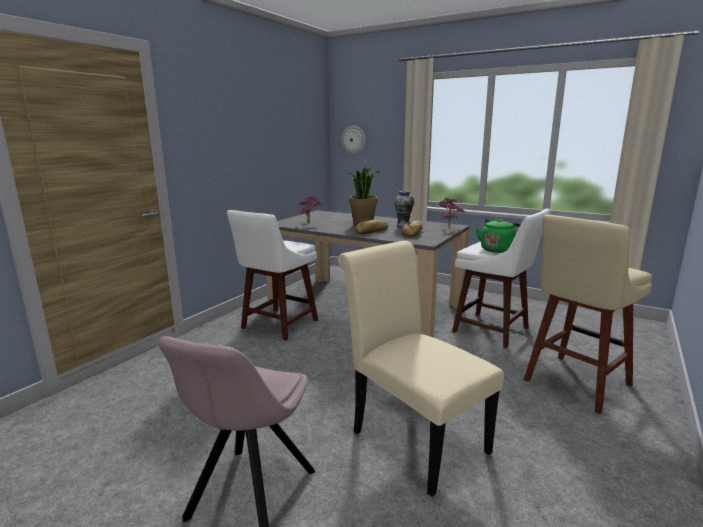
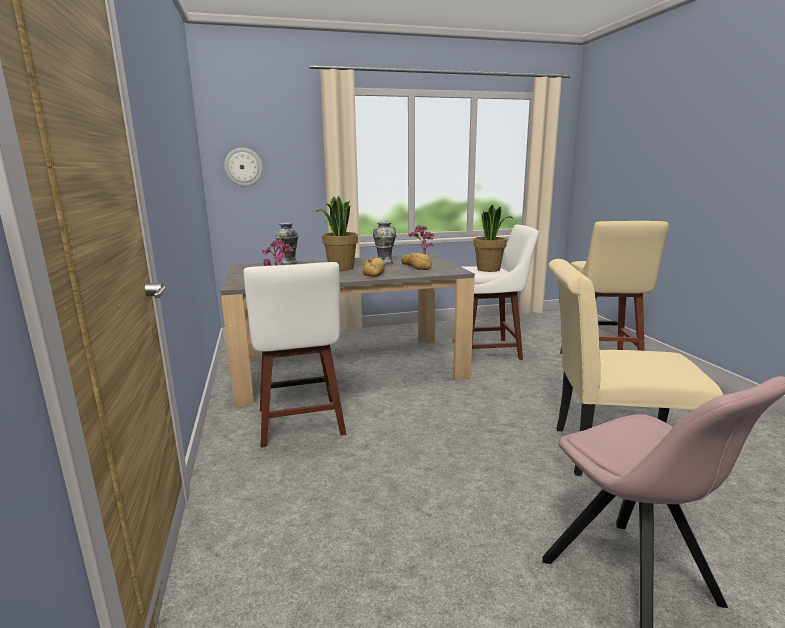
camera: 45 degrees left, 0 degrees up
(347, 215) = (289, 263): none -> vase
(497, 249) = (489, 269): green kettle -> potted plant

